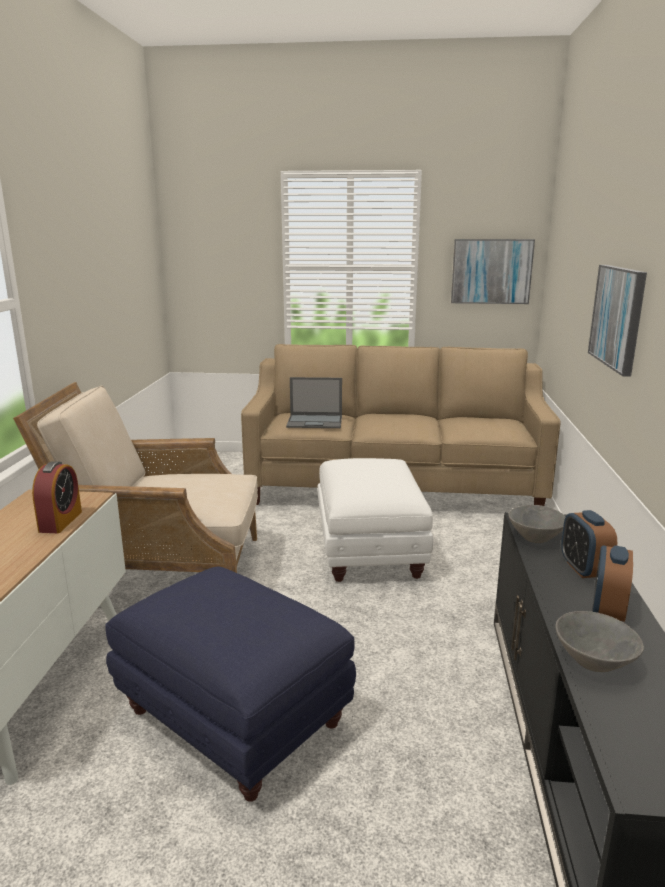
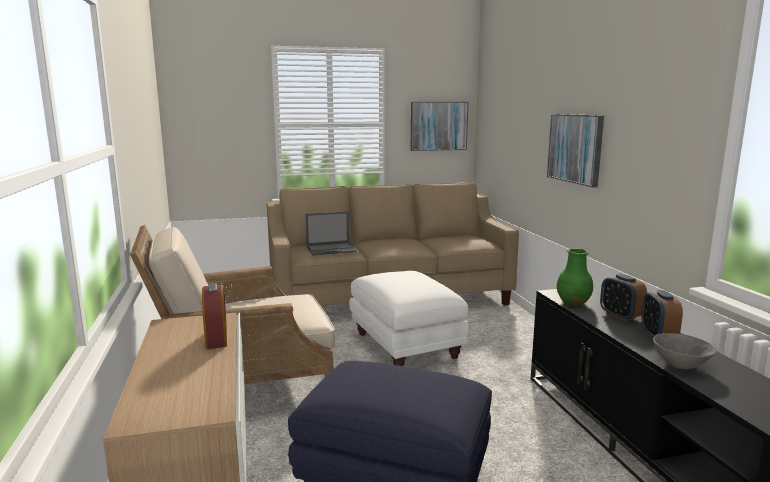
camera: 20 degrees left, 5 degrees down
(536, 538) = (573, 303): grey bowl -> green vase

